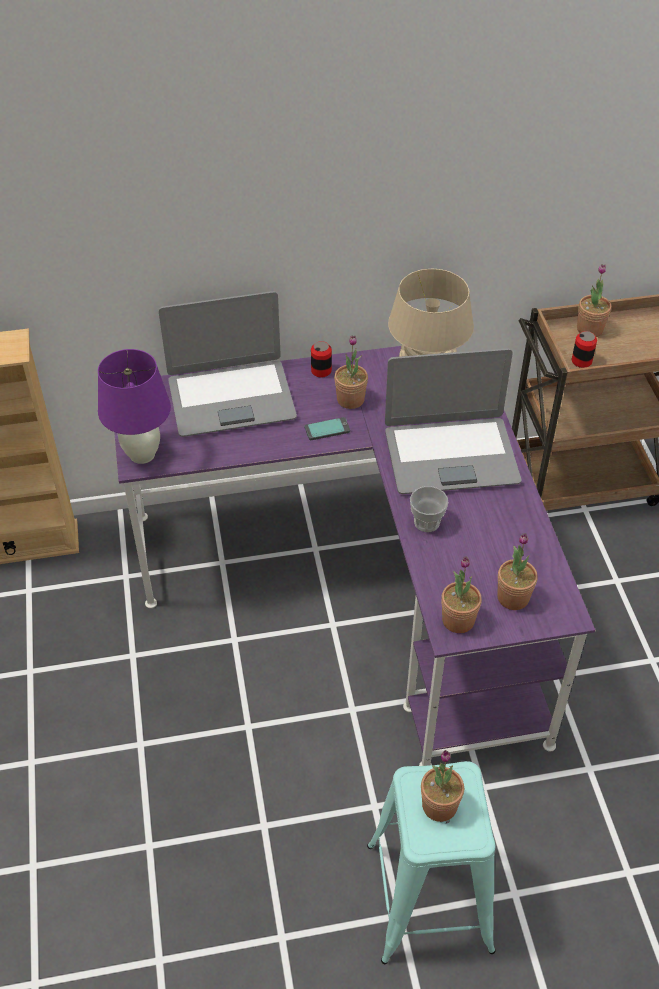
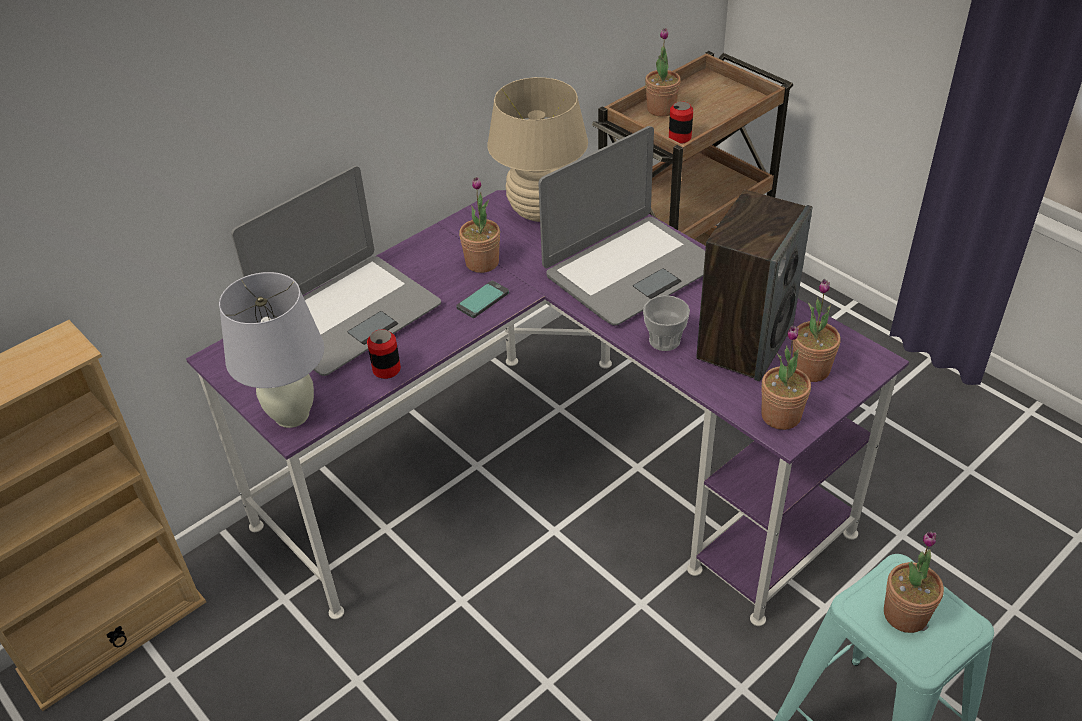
camera: 30 degrees left, 5 degrees down
(142, 455) = (292, 416): purple table lamp -> white table lamp
(321, 371) = (426, 249): can -> can (386, 369)
(484, 552) = (744, 341): none -> speaker

